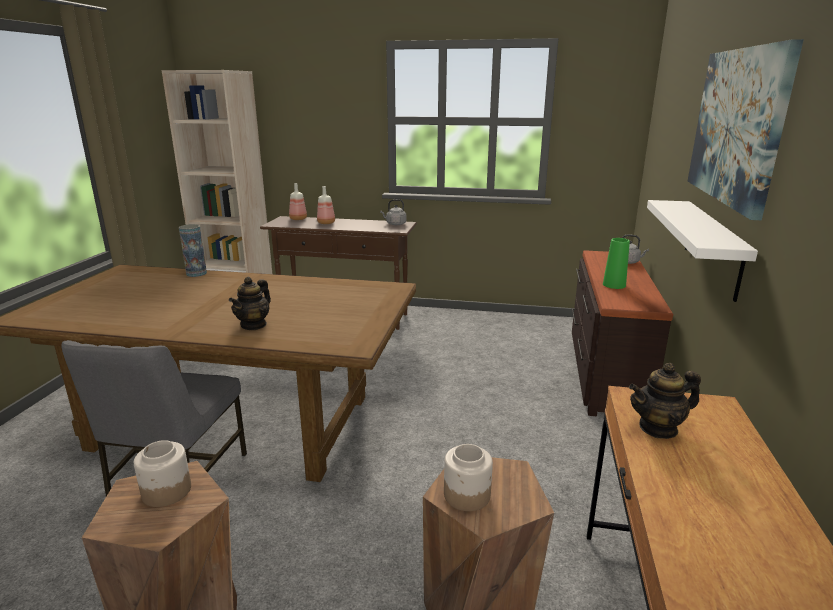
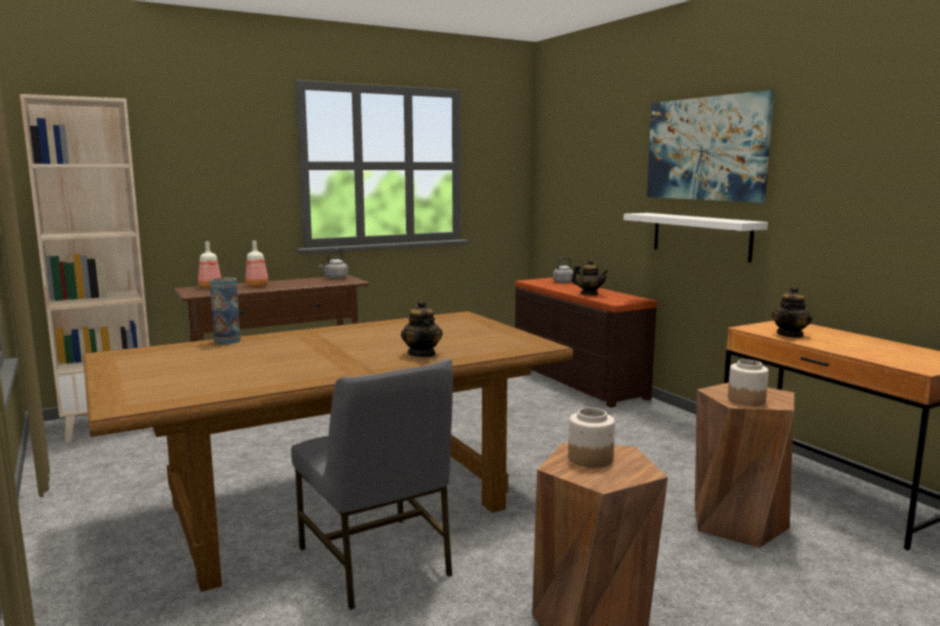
camera: 40 degrees left, 10 degrees down
(614, 285) = (589, 294): green vase -> teapot

